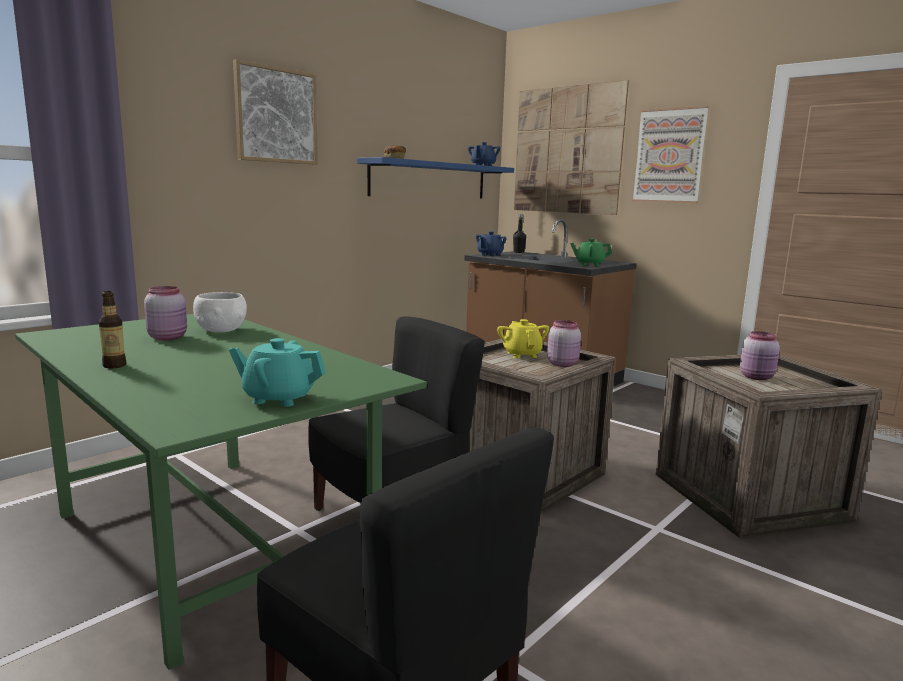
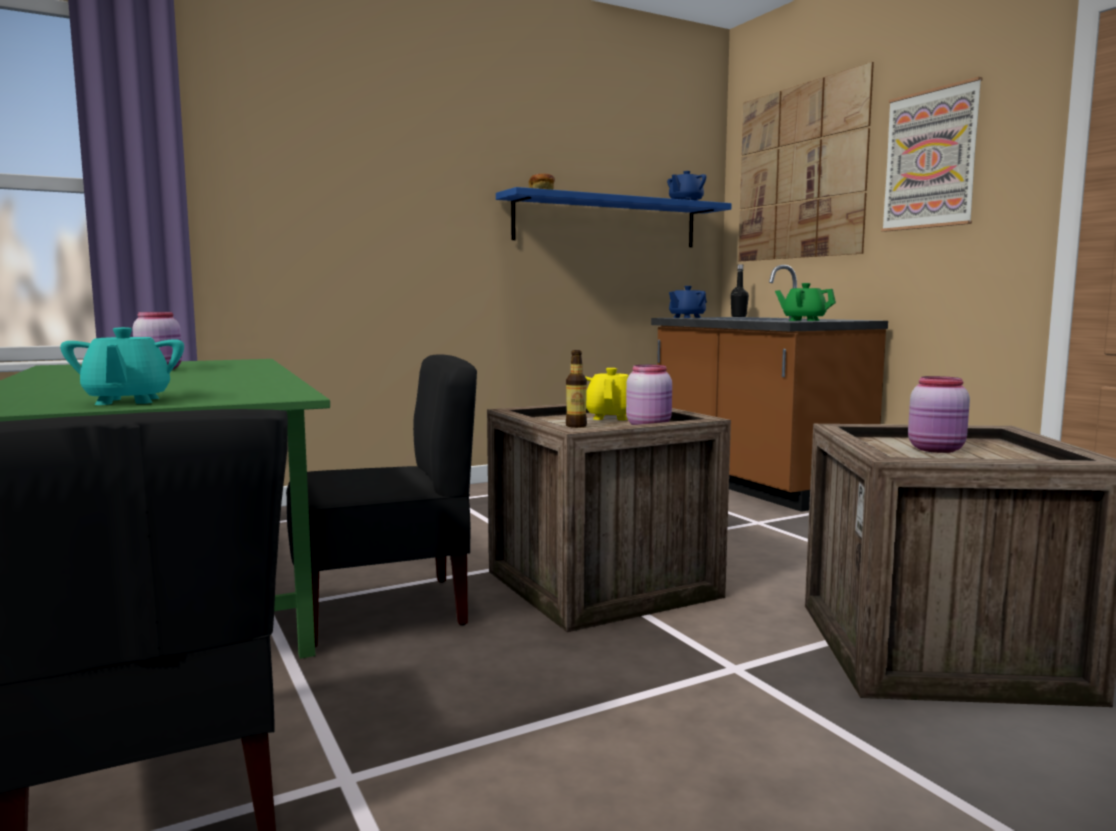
camera: 20 degrees right, 5 degrees down
(114, 365) = (50, 381): bottle -> bottle (576, 426)
(222, 330) = (229, 367): white bowl -> none
(276, 115) = (383, 143): picture -> none
(278, 398) = (127, 401): turquoise teapot -> turquoise teapot turned 135 degrees counterclockwise

